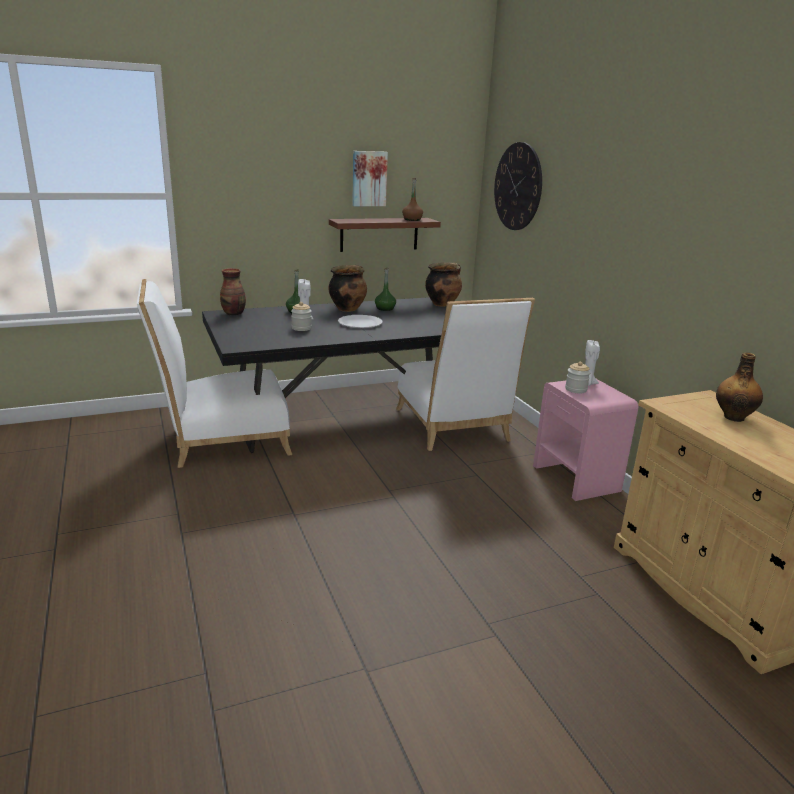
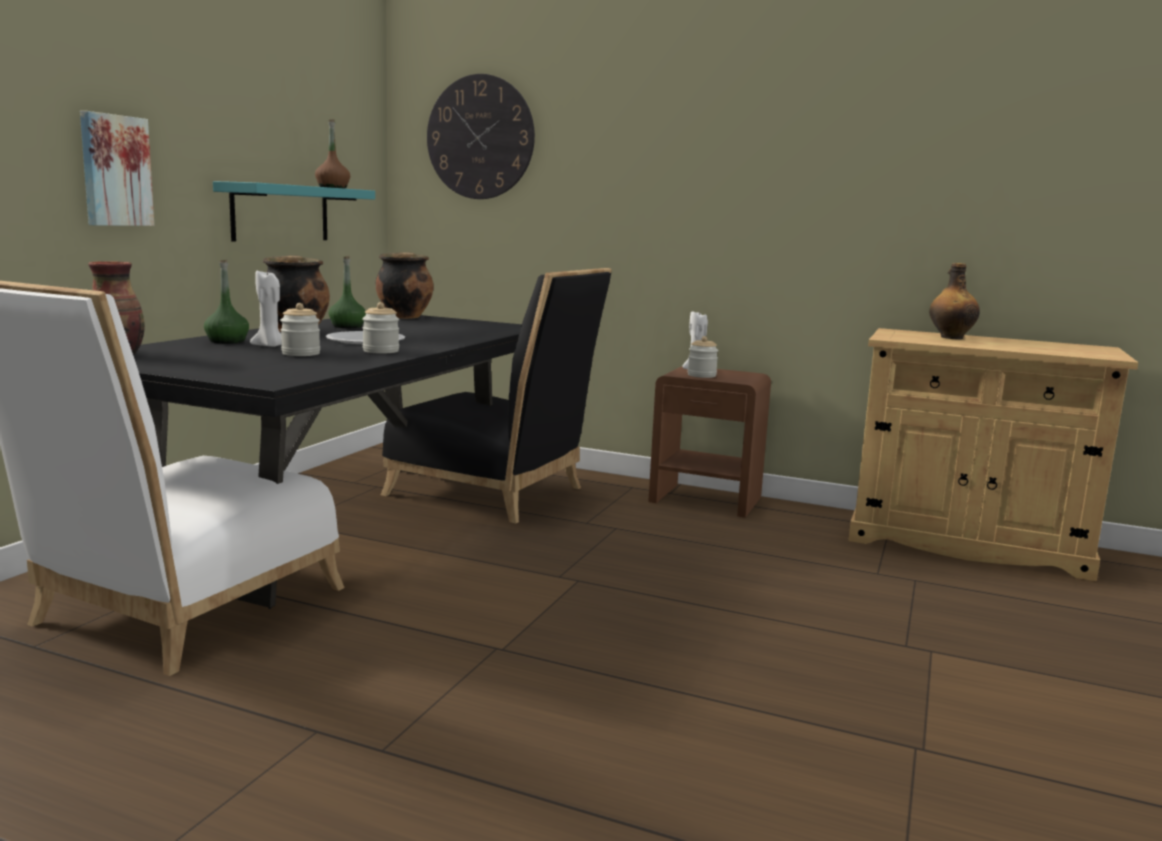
camera: 45 degrees left, 10 degrees down
(342, 334) = (381, 351): none -> jar
(369, 178) = (262, 116): picture -> picture (114, 170)
(379, 234) = (281, 213): brown shelf -> turquoise shelf
(453, 428) = (495, 493): white chair -> black chair
(576, 478) = (706, 499): pink nightstand -> brown nightstand

